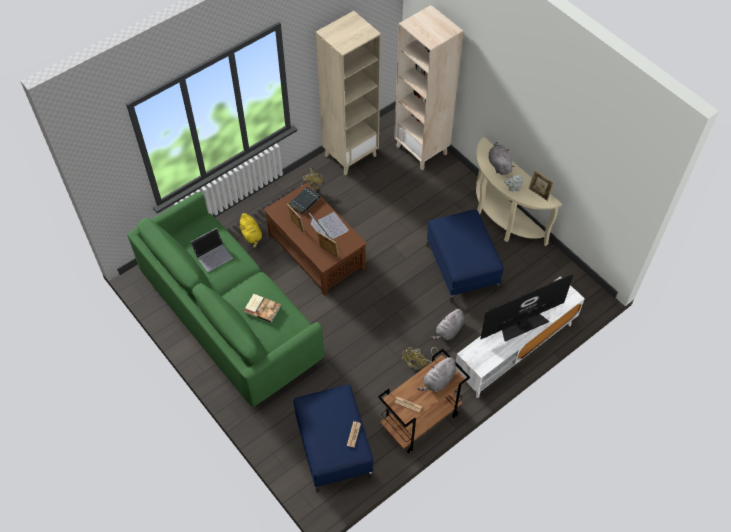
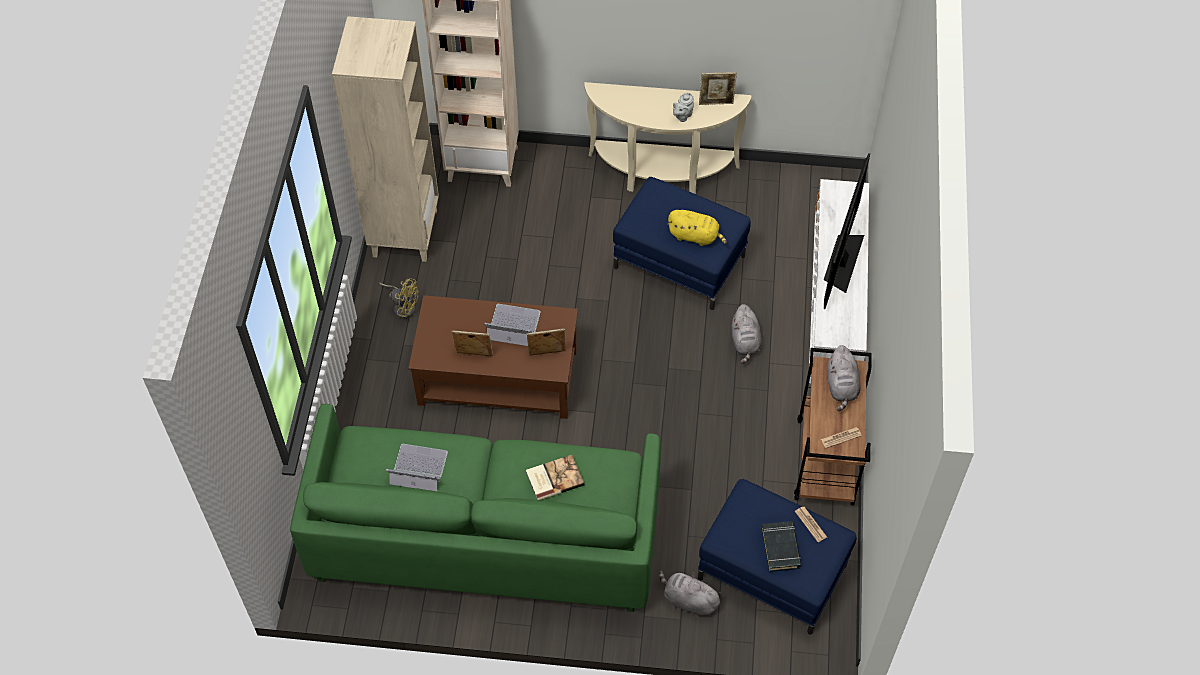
camera: 45 degrees left, 0 degrees up
(213, 254) = (418, 468): laptop -> laptop turned 90 degrees counterclockwise
(251, 235) = (396, 422): yellow plush toy -> yellow plush toy (695, 236)
(305, 202) = (449, 319): black book -> black book (780, 548)
(419, 363) = (755, 403): yellow fan -> none
(499, 165) = (638, 102): grey plush toy -> grey plush toy (688, 600)

